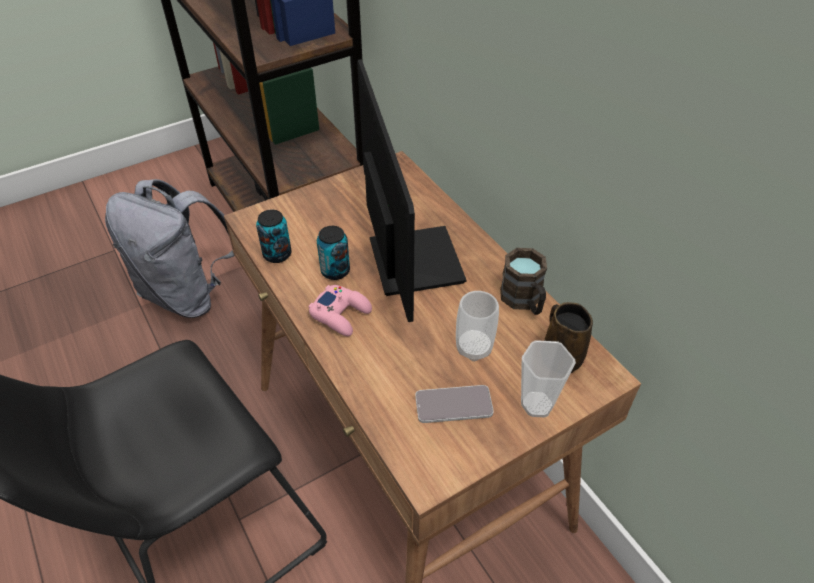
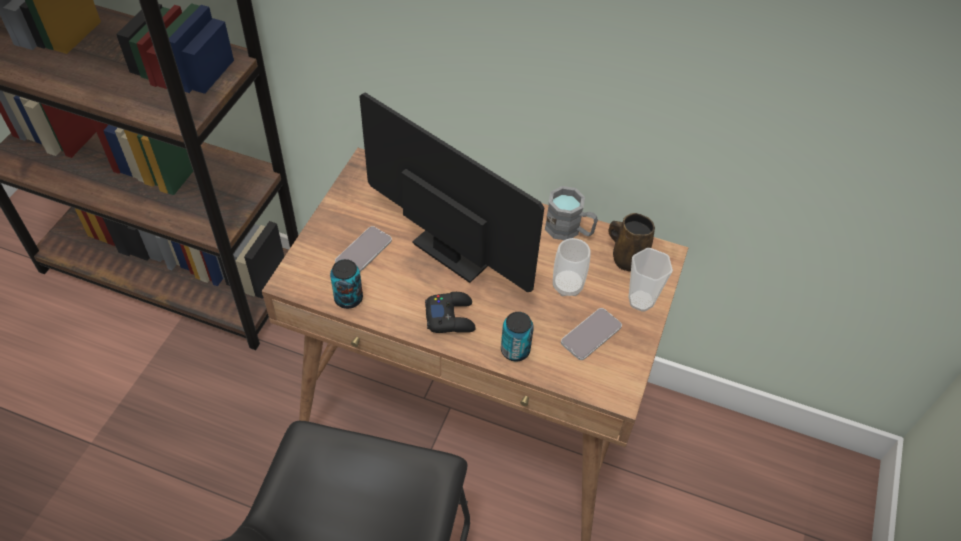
camera: 40 degrees left, 5 degrees up
(188, 293) = (133, 400): grey backpack -> none
(326, 226) = (363, 251): none -> phone
(335, 271) = (410, 285): can -> can (515, 350)
(341, 314) = (450, 317): pink game controller -> black game controller
(524, 301) = (569, 230): brown mug -> grey mug

